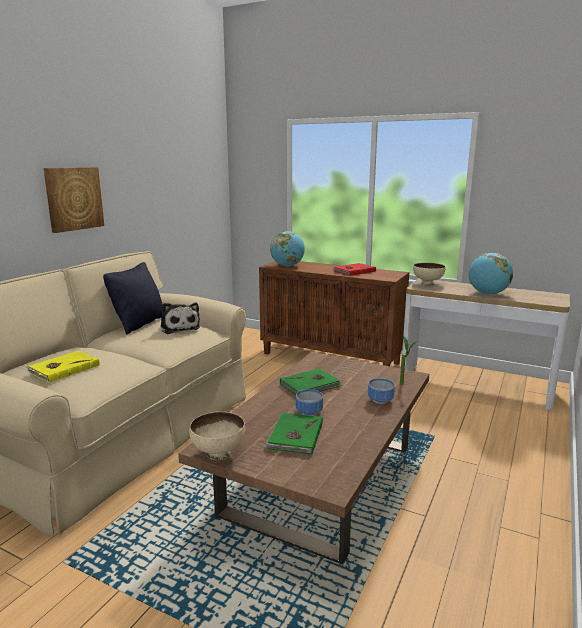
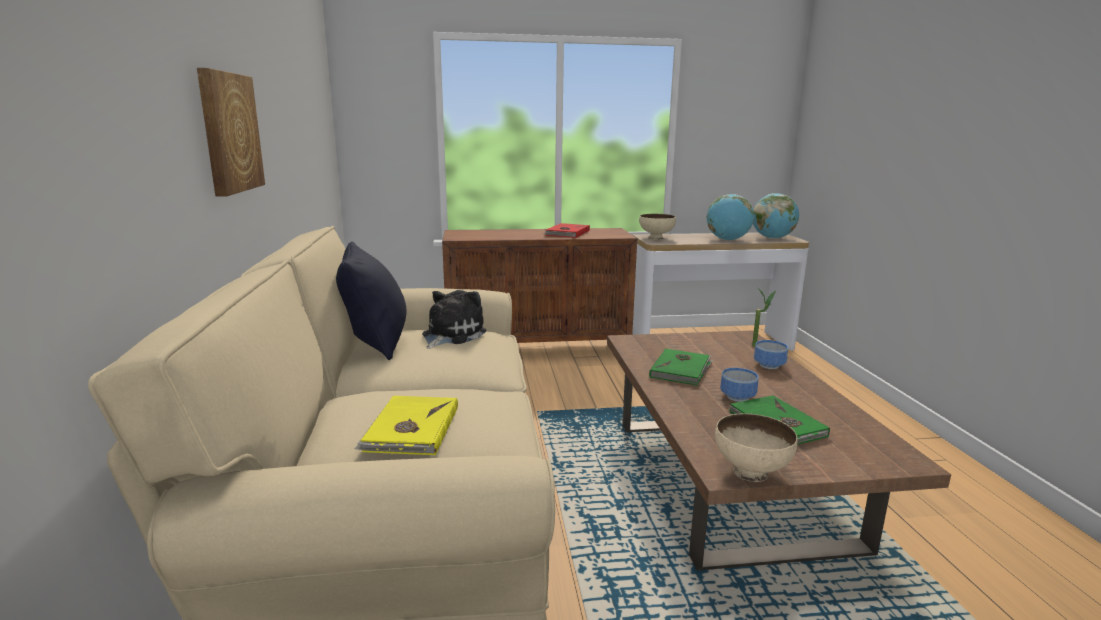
camera: 35 degrees left, 0 degrees up
(179, 328) = (451, 335): plush toy -> plush toy turned 90 degrees counterclockwise
(287, 266) = (476, 236): globe -> globe (772, 238)

